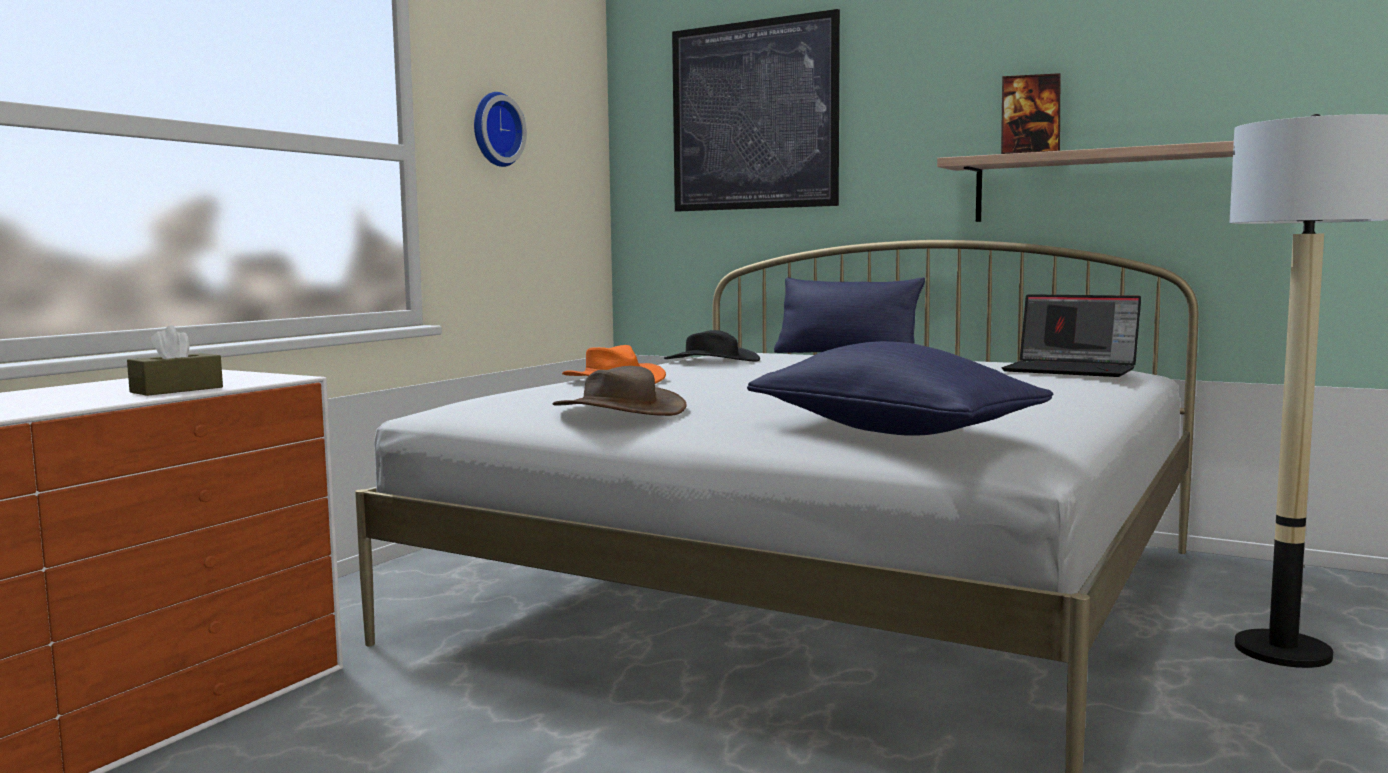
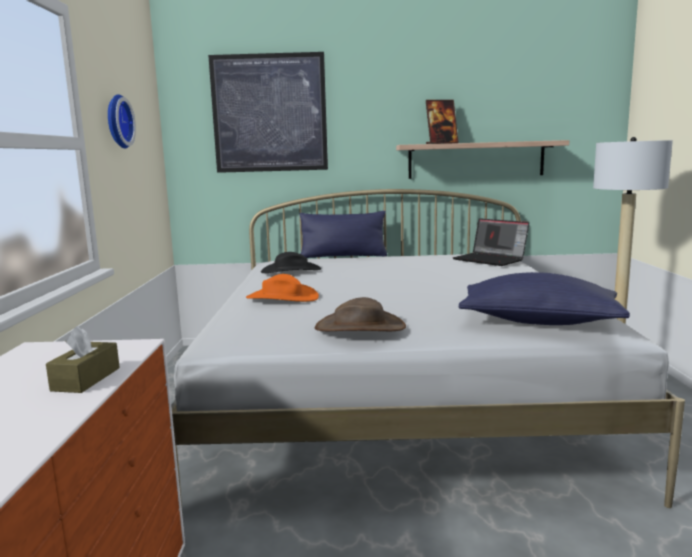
camera: 30 degrees left, 5 degrees up
(1072, 370) = (491, 260): laptop -> laptop turned 45 degrees clockwise

